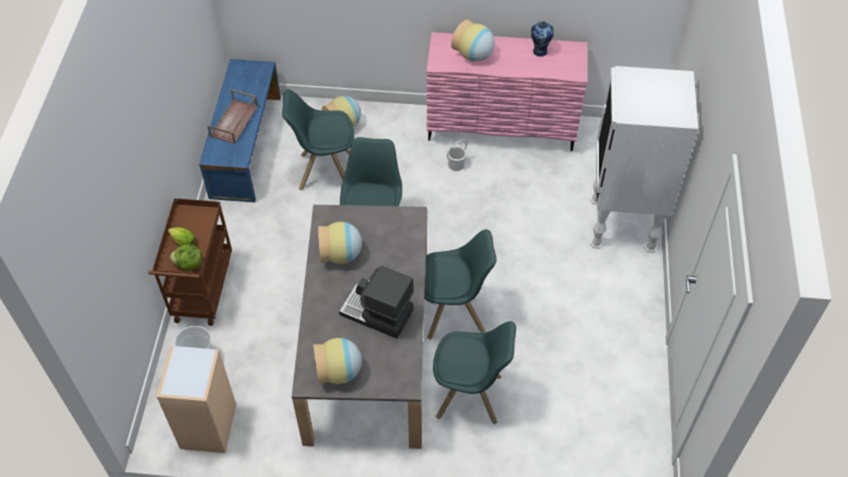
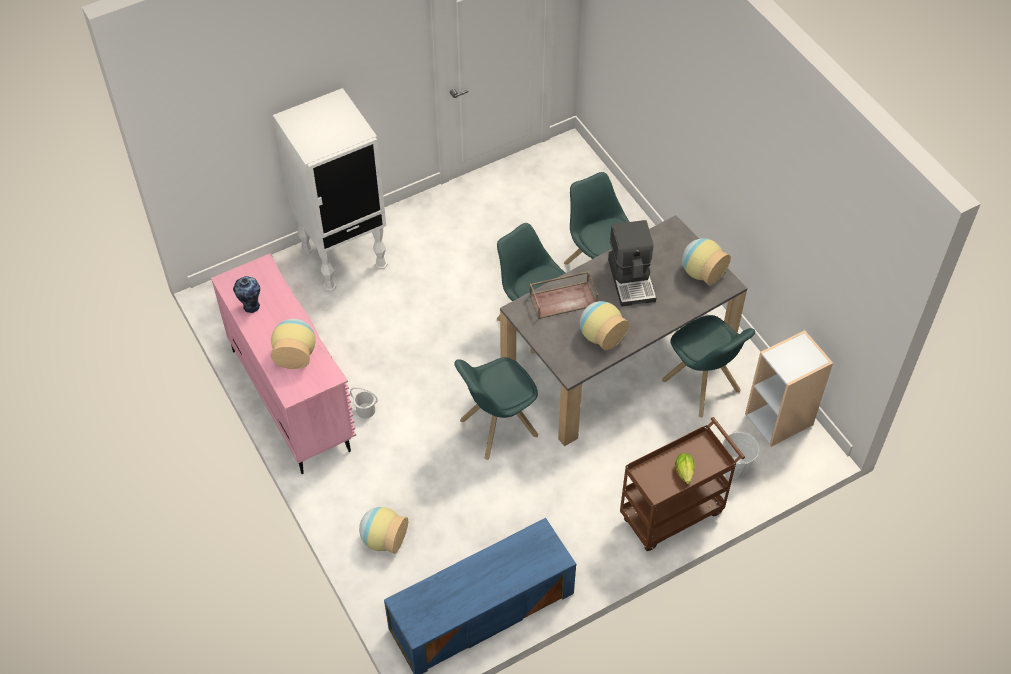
camera: 125 degrees left, 0 degrees up
(189, 265) = (701, 450): lettuce -> none
(234, 122) = (498, 573): brown tray -> brown tray (564, 299)
(325, 171) = (458, 514): turquoise chair -> turquoise chair (702, 385)

